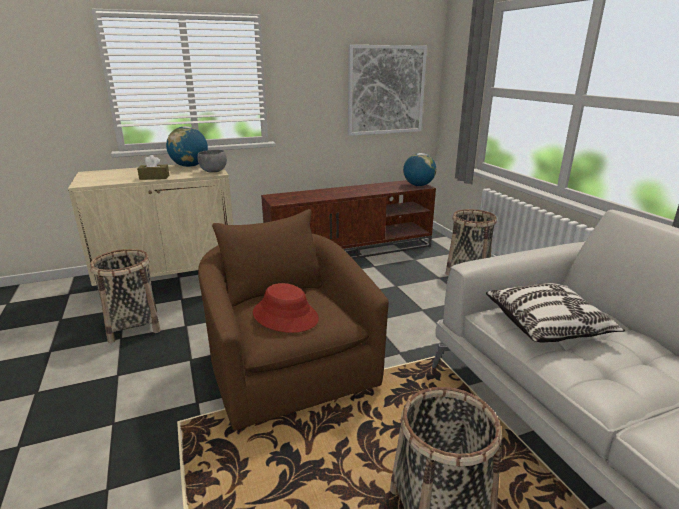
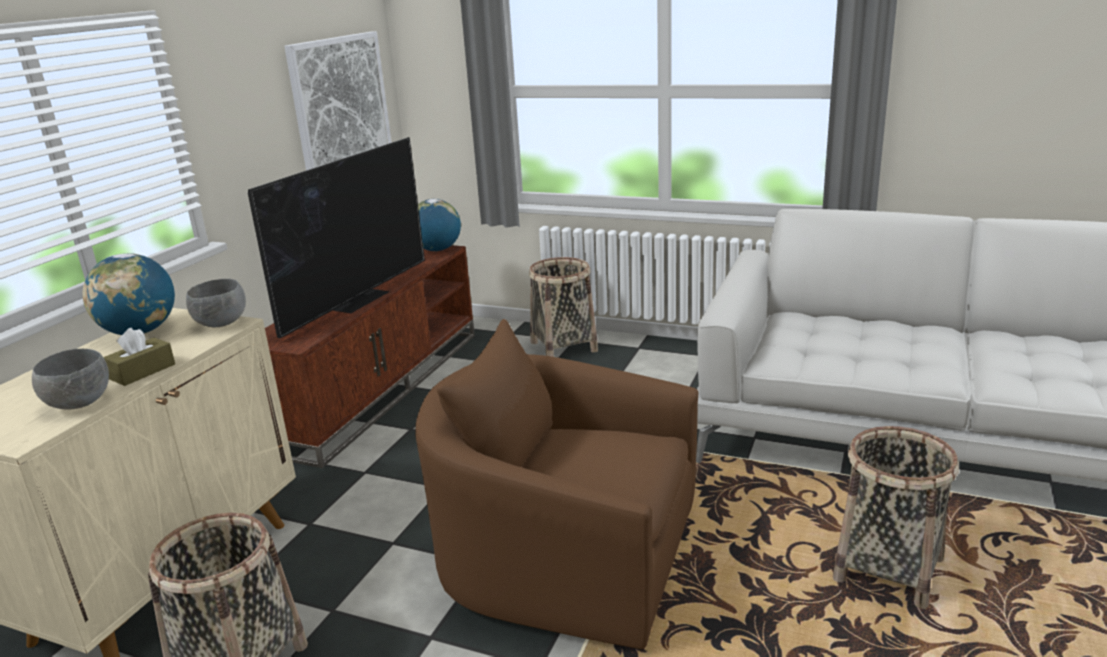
camera: 45 degrees left, 0 degrees up
(118, 180) = (81, 403): none -> grey bowl
(285, 316) = (607, 468): red hat -> none
(338, 194) = (358, 299): none -> television
(547, 325) = (820, 347): pillow -> none

